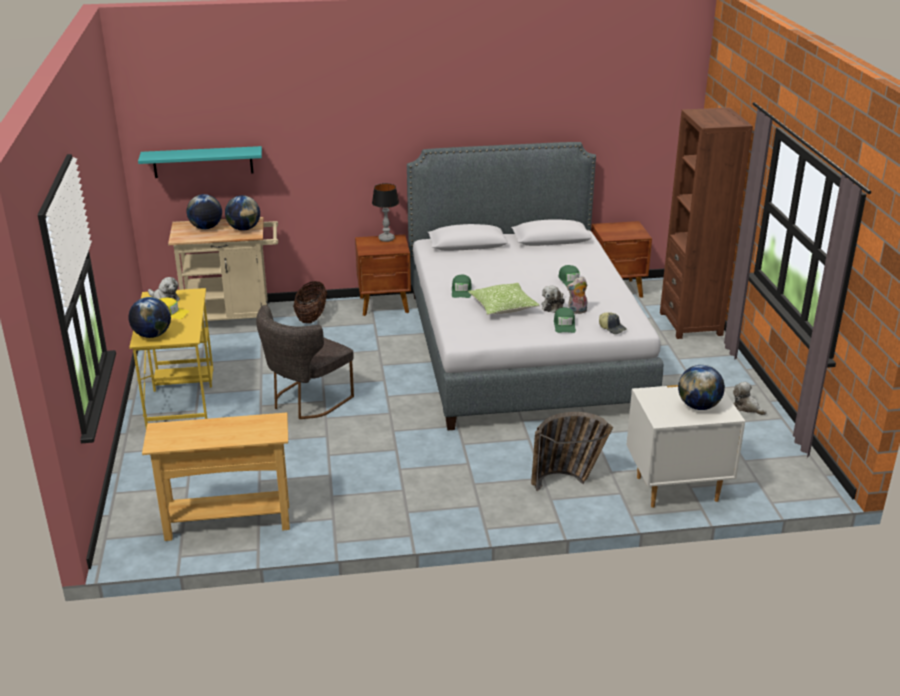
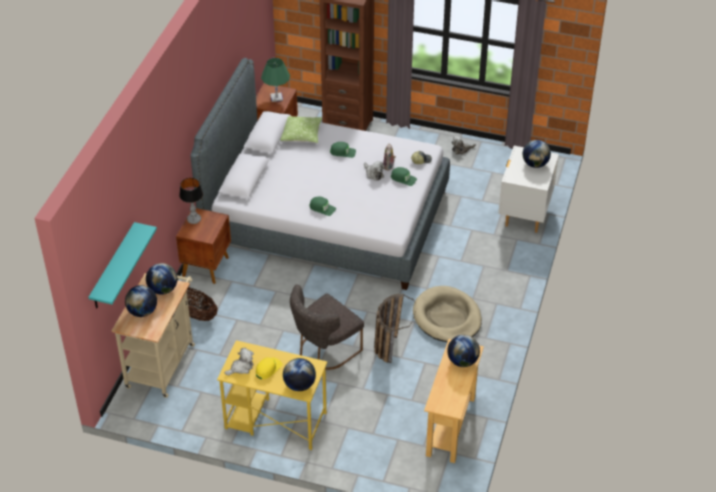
camera: 65 degrees left, 15 degrees up
(249, 431) = (462, 361): none -> globe
(306, 401) = (325, 351): grey chair -> grey chair turned 75 degrees clockwise
(422, 472) = (447, 317): none -> beige dog bed
(503, 307) = (361, 197): pillow -> pillow (301, 134)
(568, 481) = (493, 256): basket -> basket (389, 343)
(623, 232) = (276, 98): none -> green table lamp

